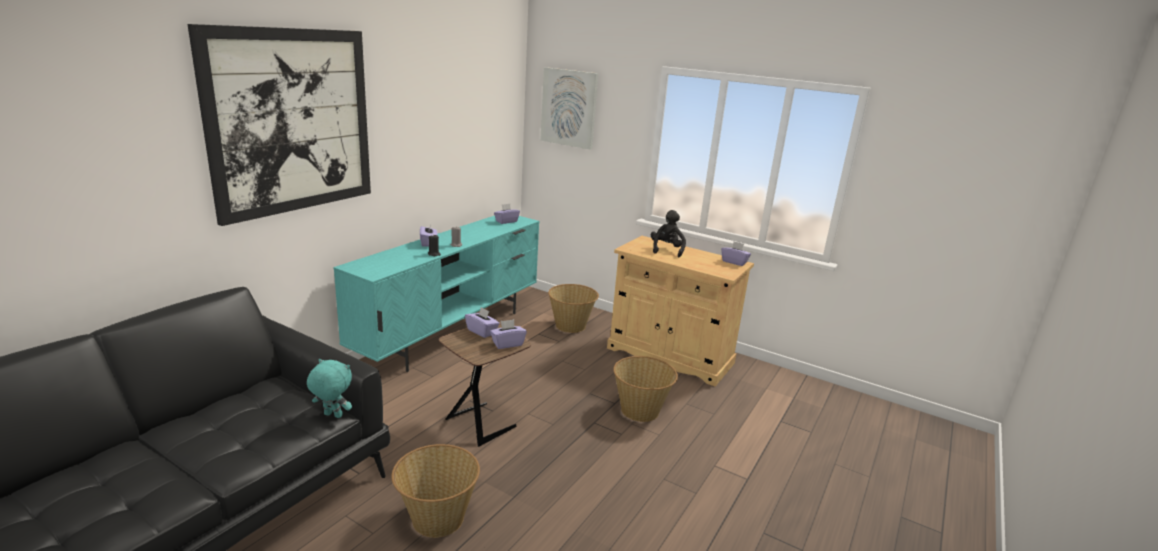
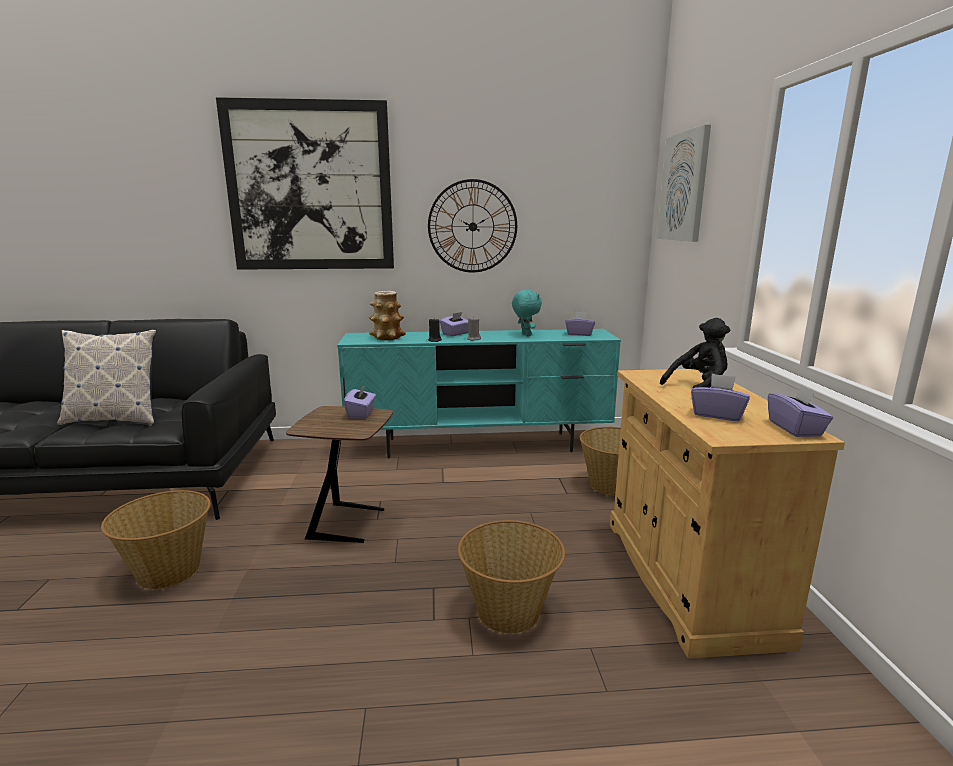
camera: 55 degrees right, 5 degrees down
(240, 436) = (115, 419): none -> pillow
(332, 416) = (166, 430): turquoise plush toy -> turquoise plush toy (525, 335)
(389, 262) = (387, 337): none -> vase
(423, 143) = (472, 226): none -> wall clock
(507, 344) = (350, 429): purple tissue box -> purple tissue box (717, 415)

